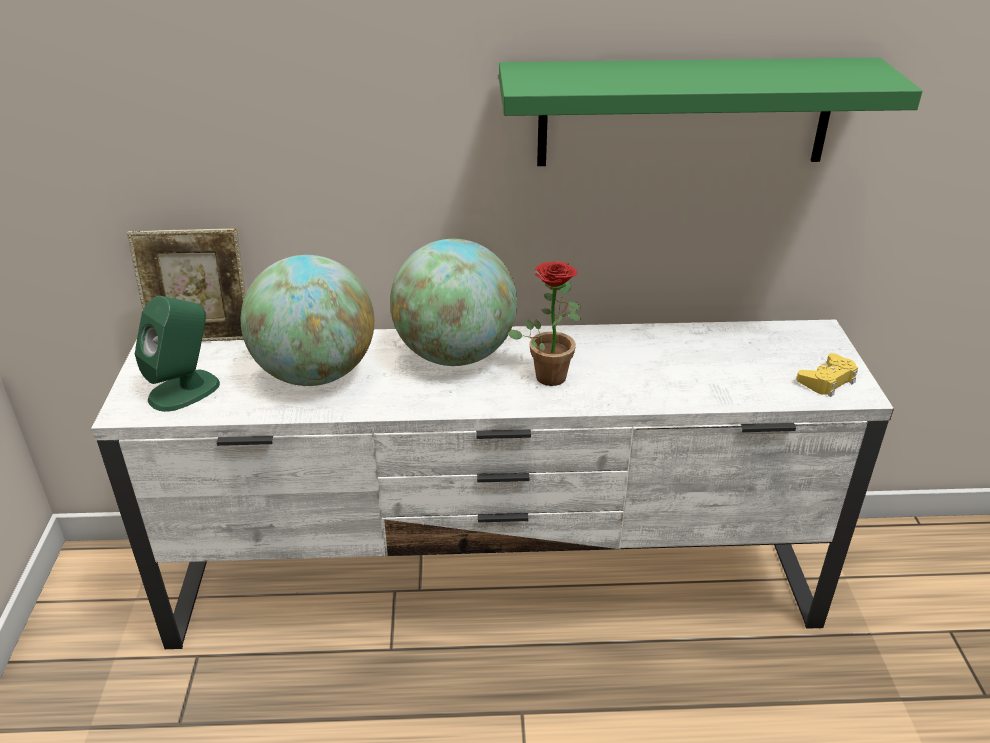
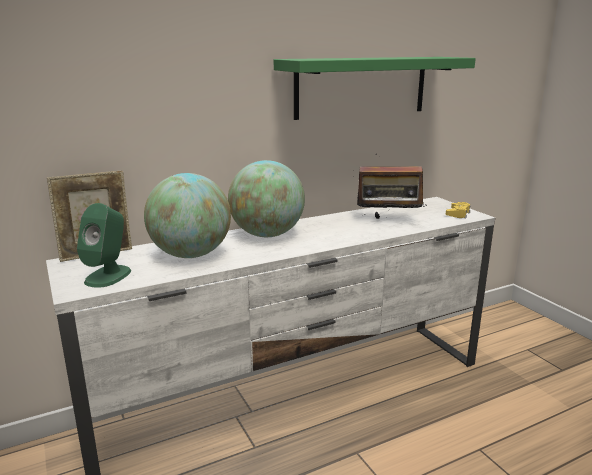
camera: 25 degrees left, 15 degrees down
(550, 372) = (326, 232): potted plant -> none
(679, 369) = (388, 221): none -> radio

